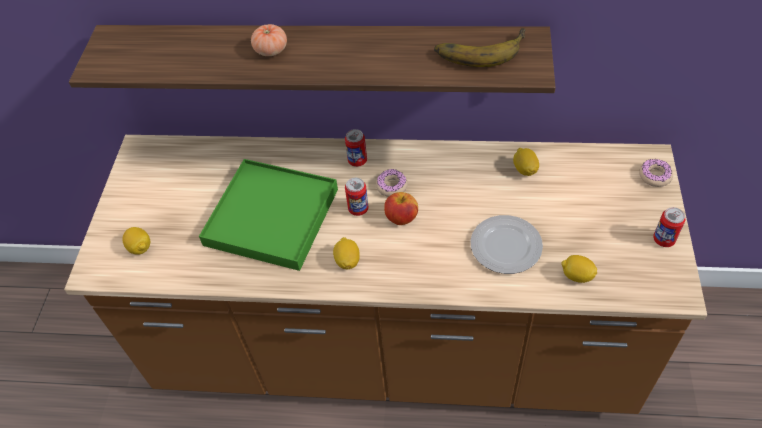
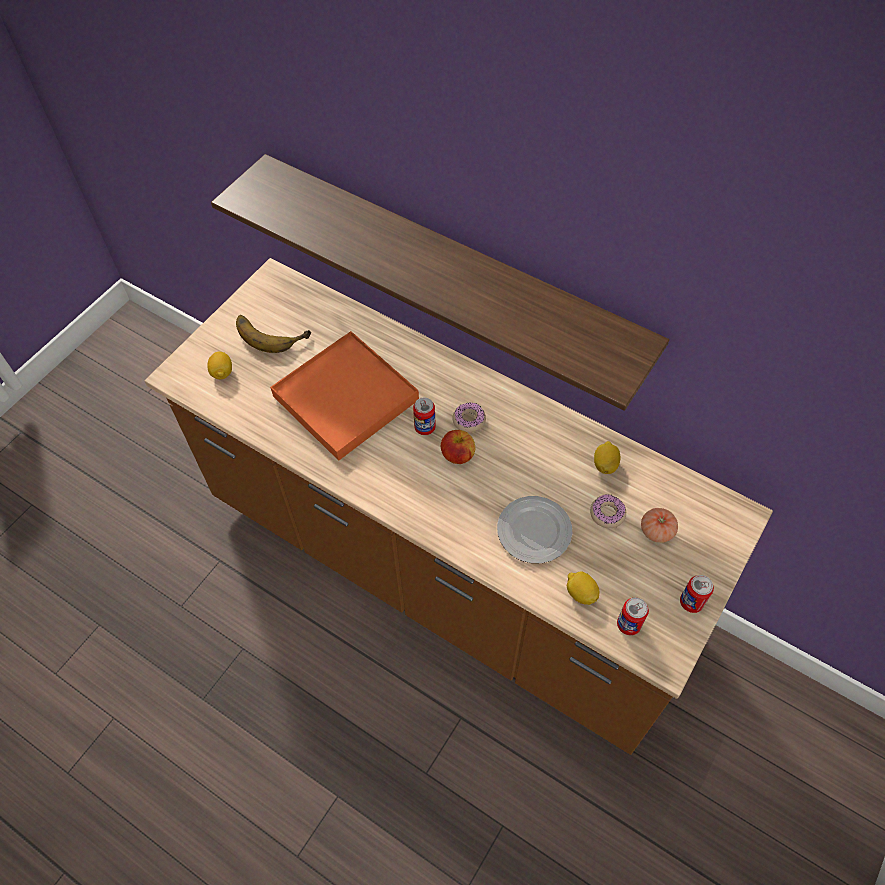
camera: 25 degrees right, 5 degrees up
(271, 50) = (394, 247): tomato -> tomato (656, 531)
(272, 217) = (345, 398): green tray -> orange tray
(347, 261) = (384, 472): lemon -> none
(357, 160) = (454, 380): can -> can (628, 624)
(479, 48) = (583, 332): banana -> banana (271, 332)
(654, 176) = (730, 535): donut -> donut (607, 514)

